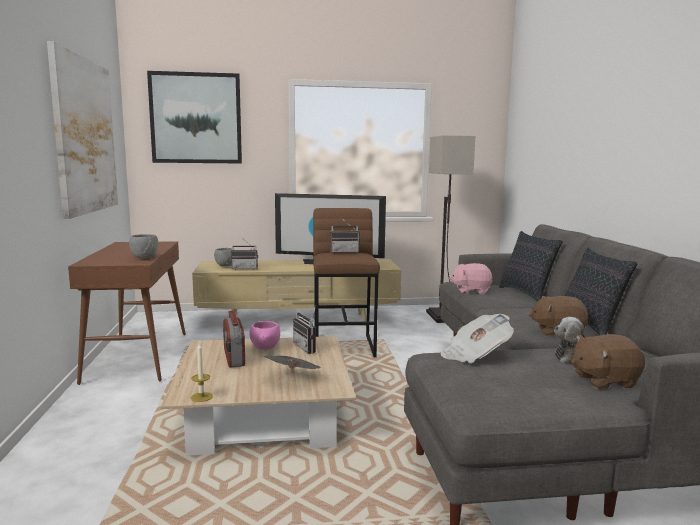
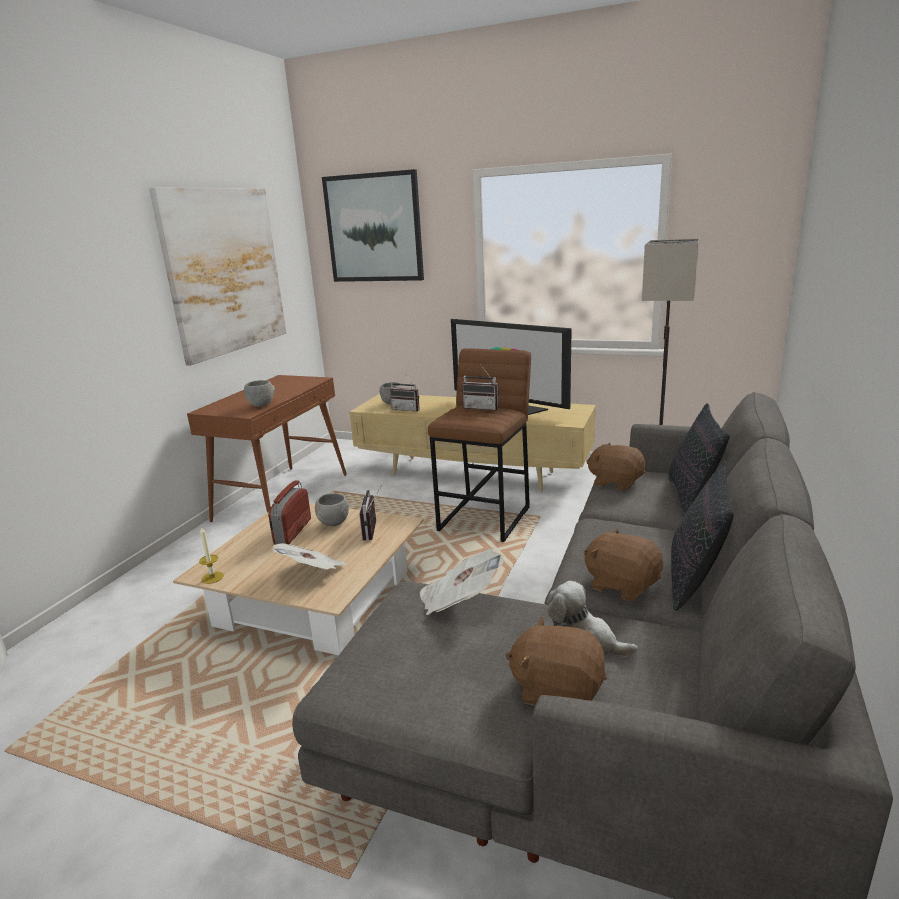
camera: 30 degrees right, 10 degrees up
(265, 349) = (333, 524): pink bowl -> grey bowl
(471, 291) = (615, 482): pink plush toy -> brown plush toy

